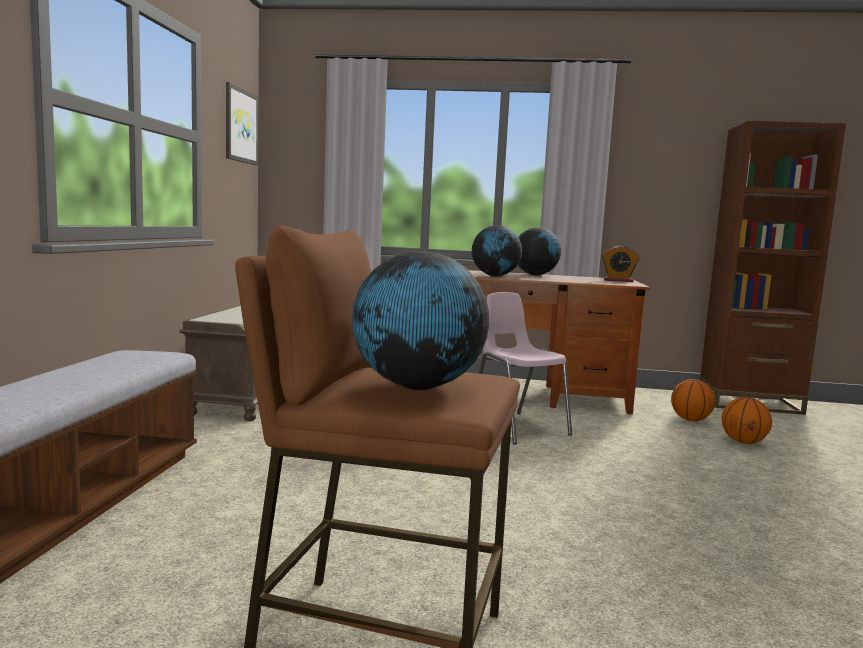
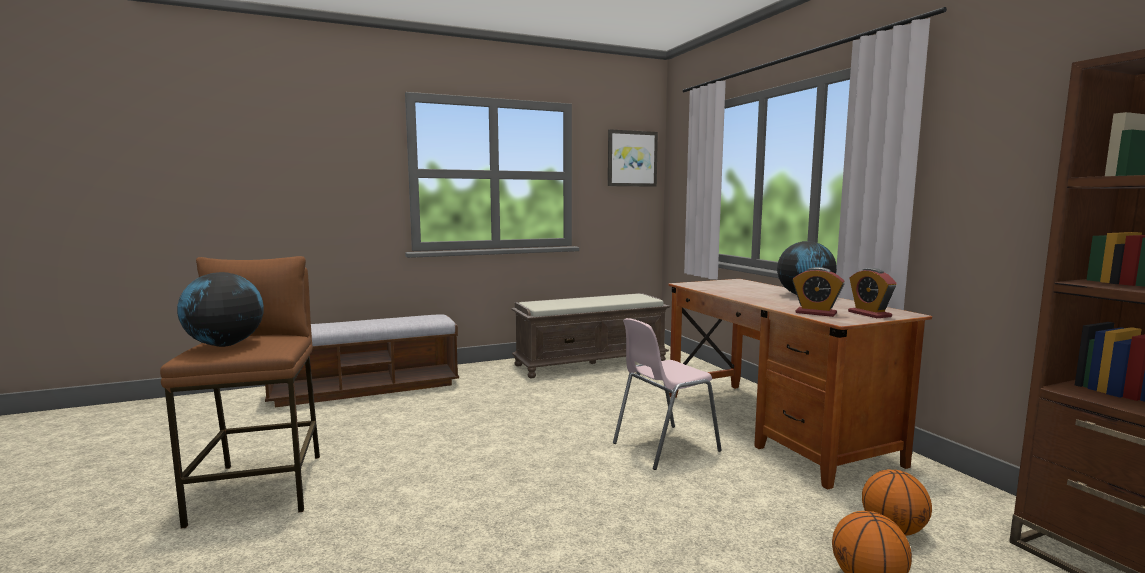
camera: 60 degrees right, 0 degrees up
(495, 276) = (733, 292): globe -> none
(517, 427) = (664, 447): pink chair -> pink chair turned 150 degrees counterclockwise
(603, 282) = (816, 313): none -> alarm clock

